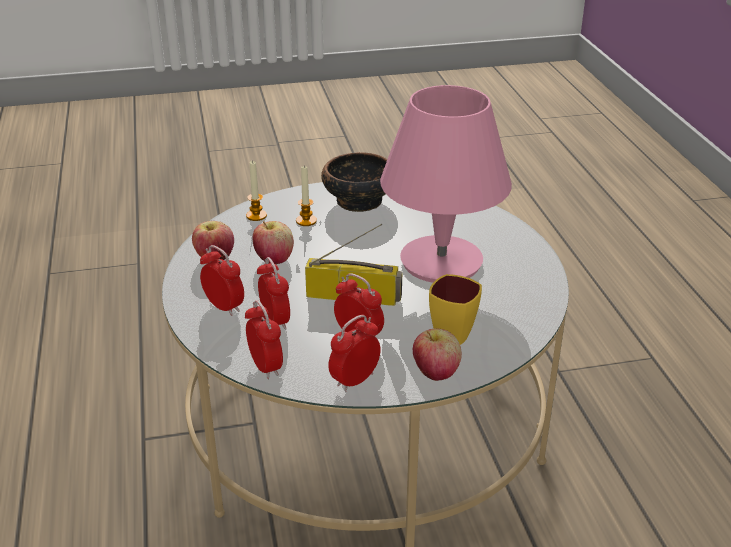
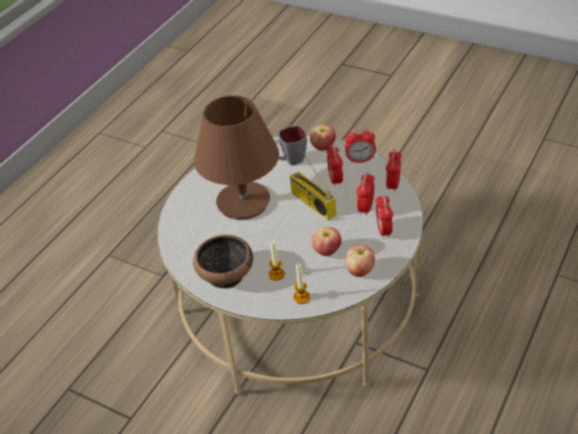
camera: 135 degrees left, 10 degrees up
(440, 262) = (244, 202): pink table lamp -> brown table lamp
(456, 331) = (289, 161): yellow mug -> grey mug

